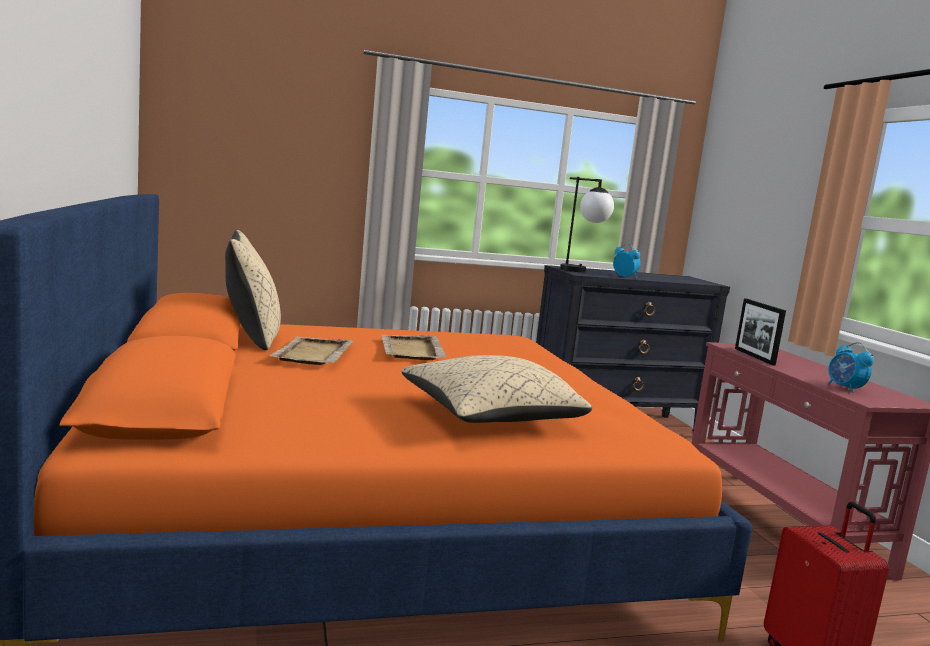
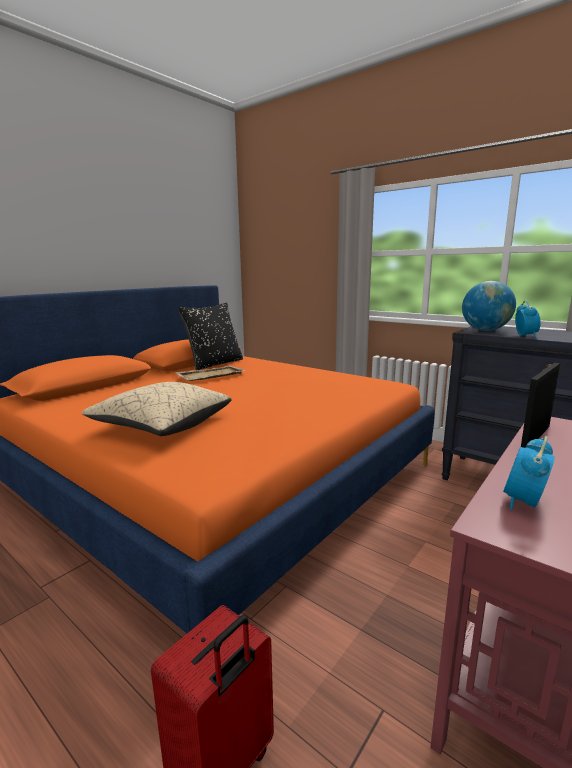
camera: 55 degrees right, 5 degrees up
(251, 338) = (215, 364): beige pillow -> black pillow
(411, 350) = (268, 381): beige tray -> none
(581, 272) = (485, 330): table lamp -> globe

